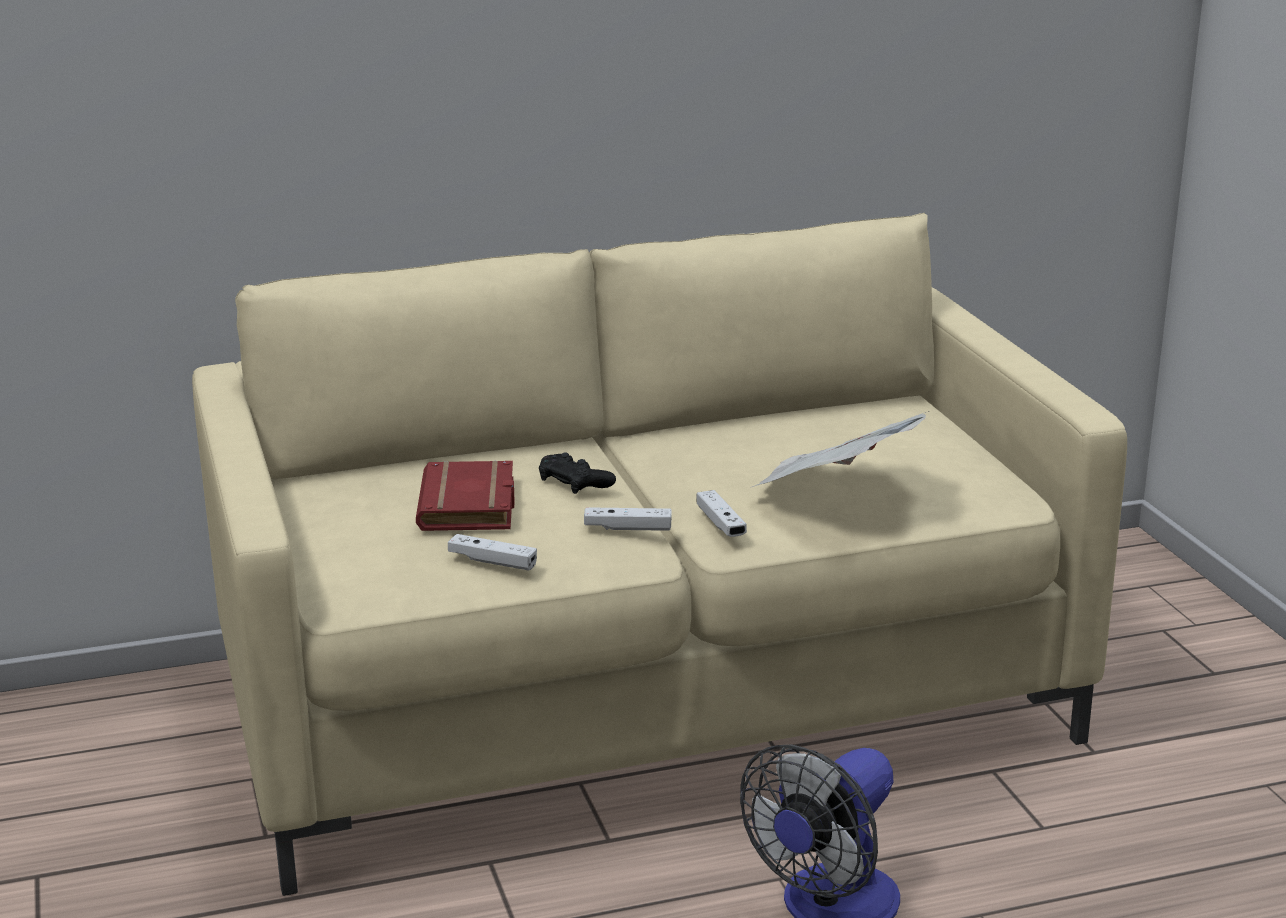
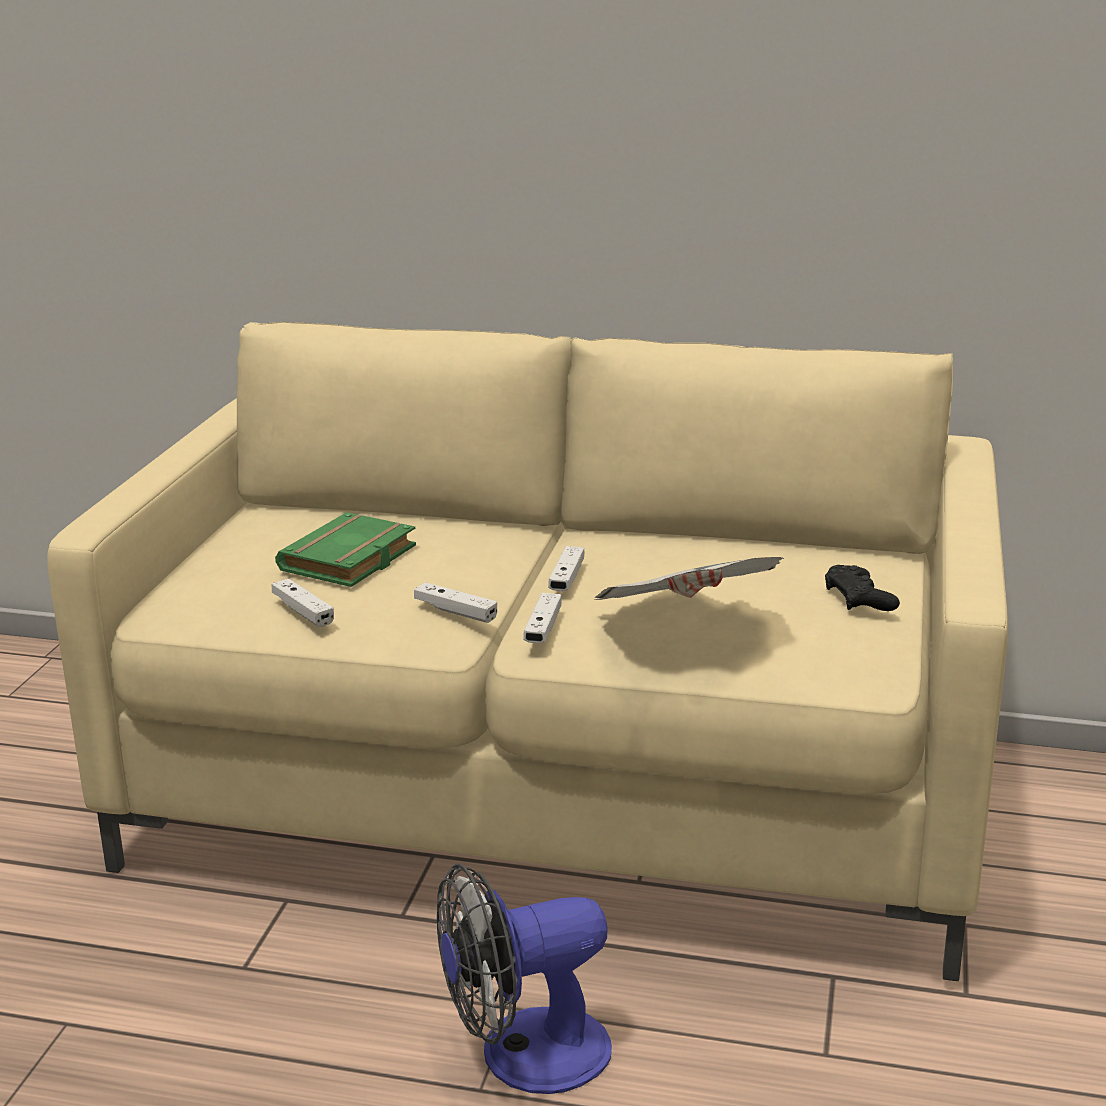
camera: 30 degrees right, 0 degrees up
(471, 507) = (350, 561): red book -> green book
(575, 482) = (466, 560): black game controller -> black game controller (859, 598)
(683, 478) = (566, 579): none -> white game controller

